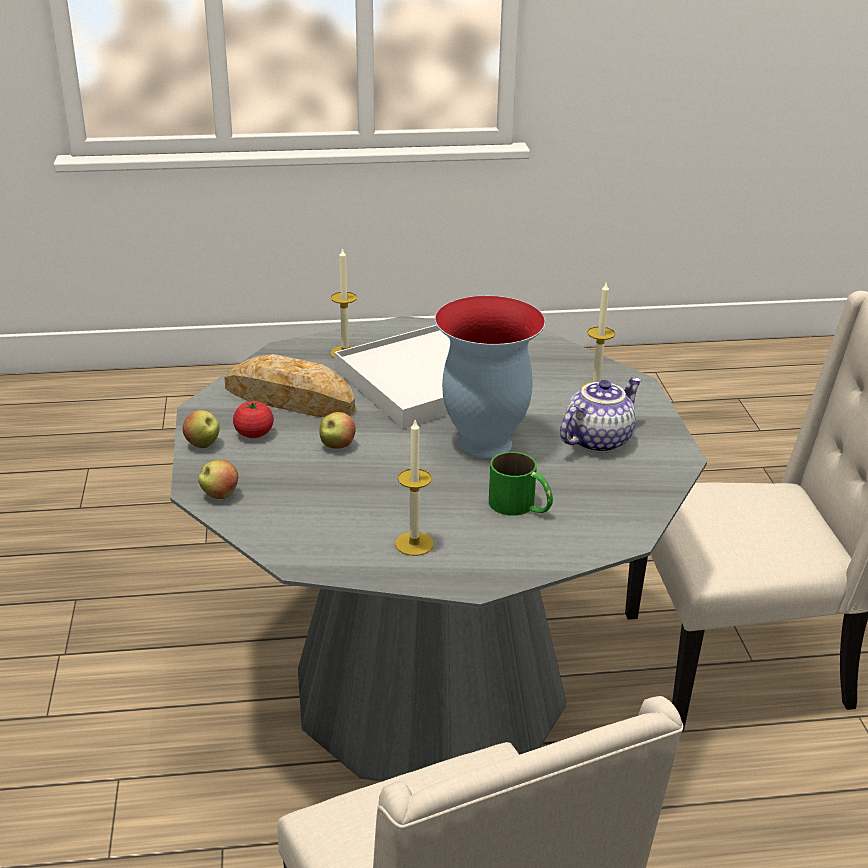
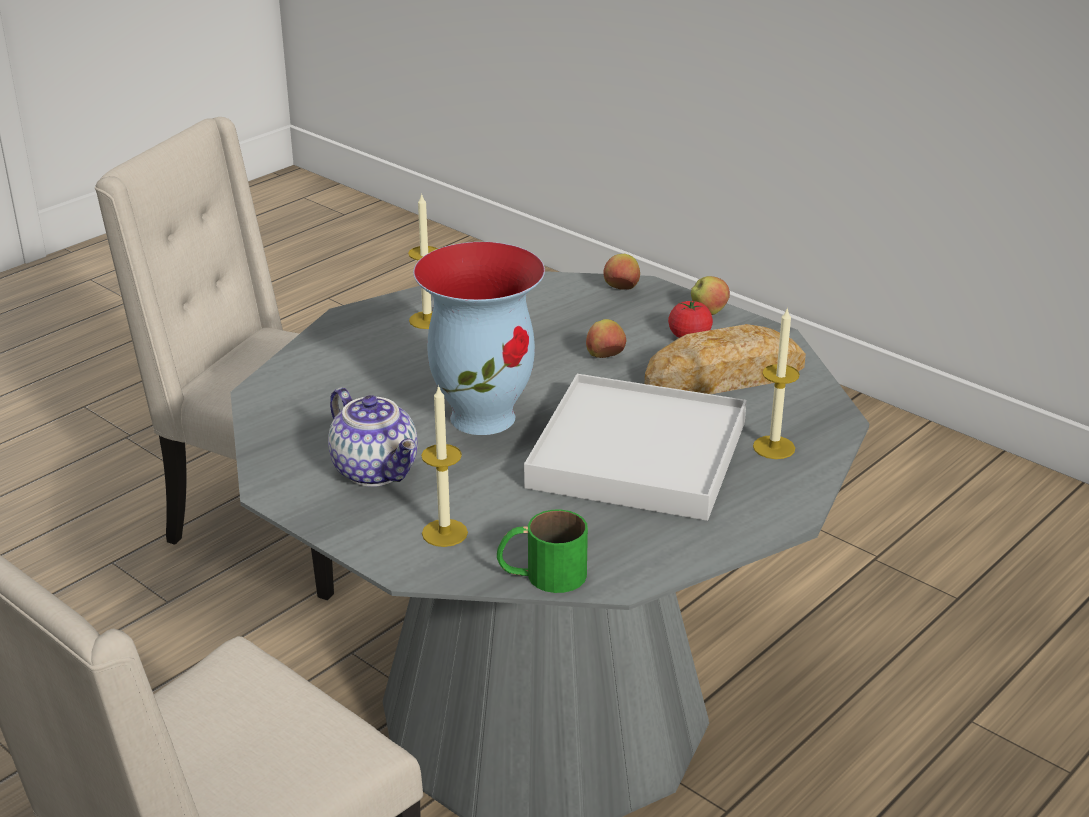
camera: 140 degrees right, 0 degrees up
(521, 506) = (378, 378): green mug -> green mug (541, 575)
(597, 440) = (377, 470): teapot -> teapot turned 45 degrees counterclockwise

